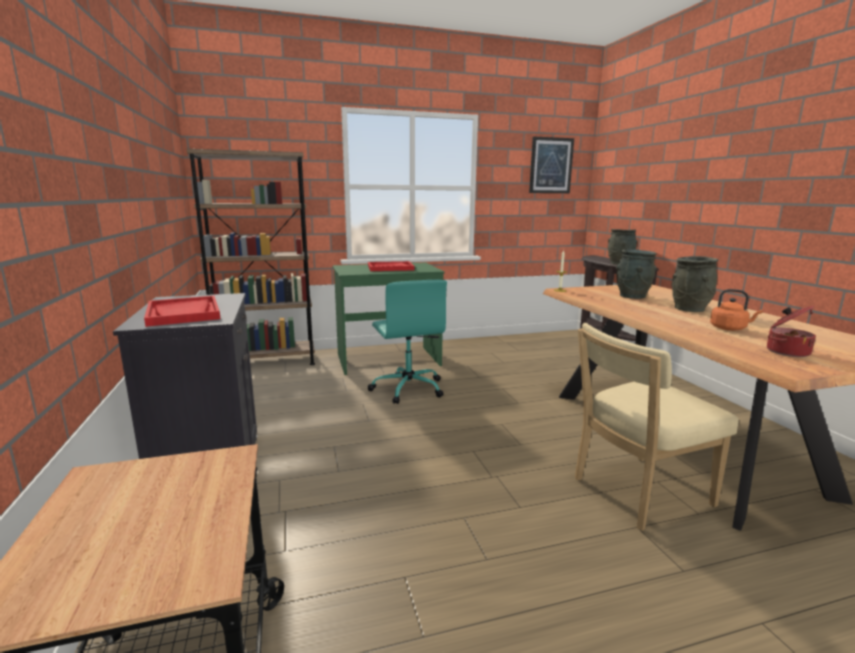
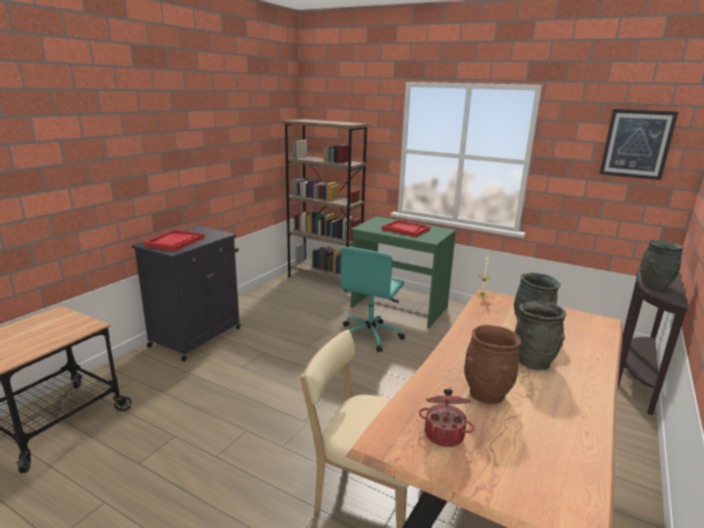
camera: 45 degrees right, 5 degrees up
(730, 328) = (486, 394): orange kettle -> brown vase

